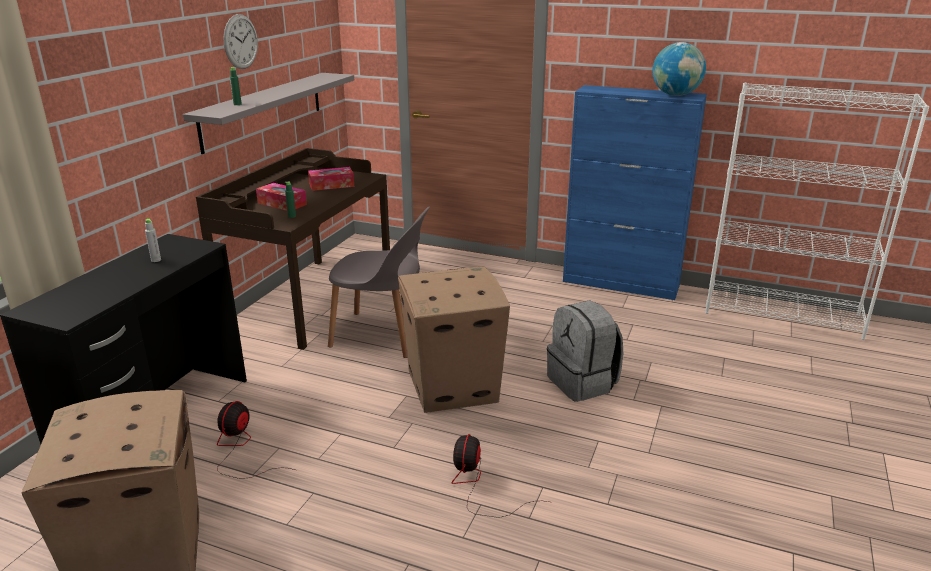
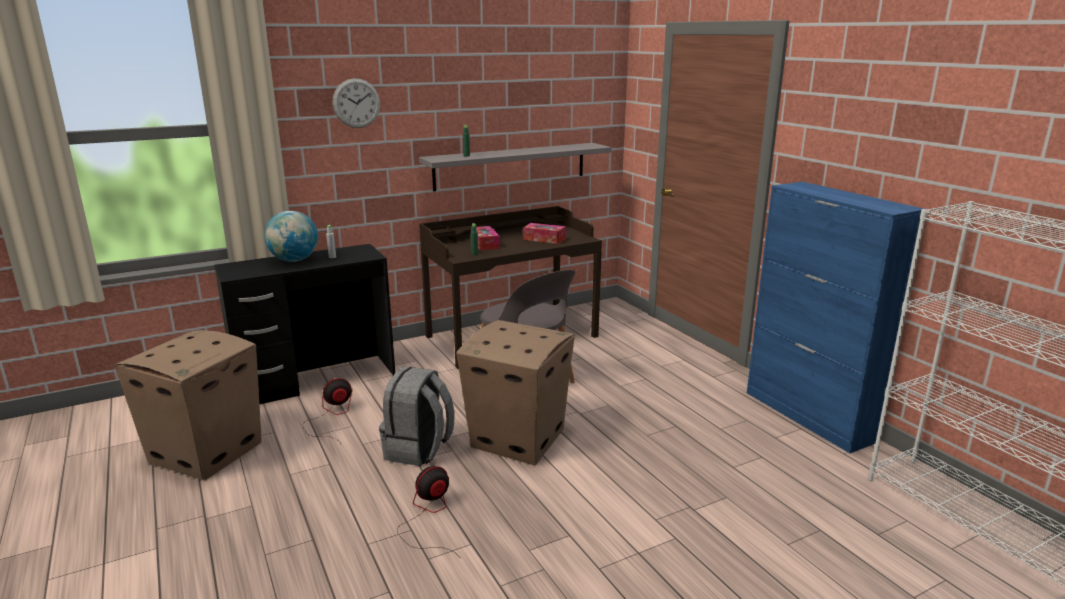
camera: 40 degrees right, 5 degrees down
(240, 41) = (492, 106): wall clock -> wall clock (356, 103)
(583, 383) = (629, 484): grey backpack -> grey backpack (419, 450)
(675, 95) = (877, 204): globe -> globe (294, 260)

